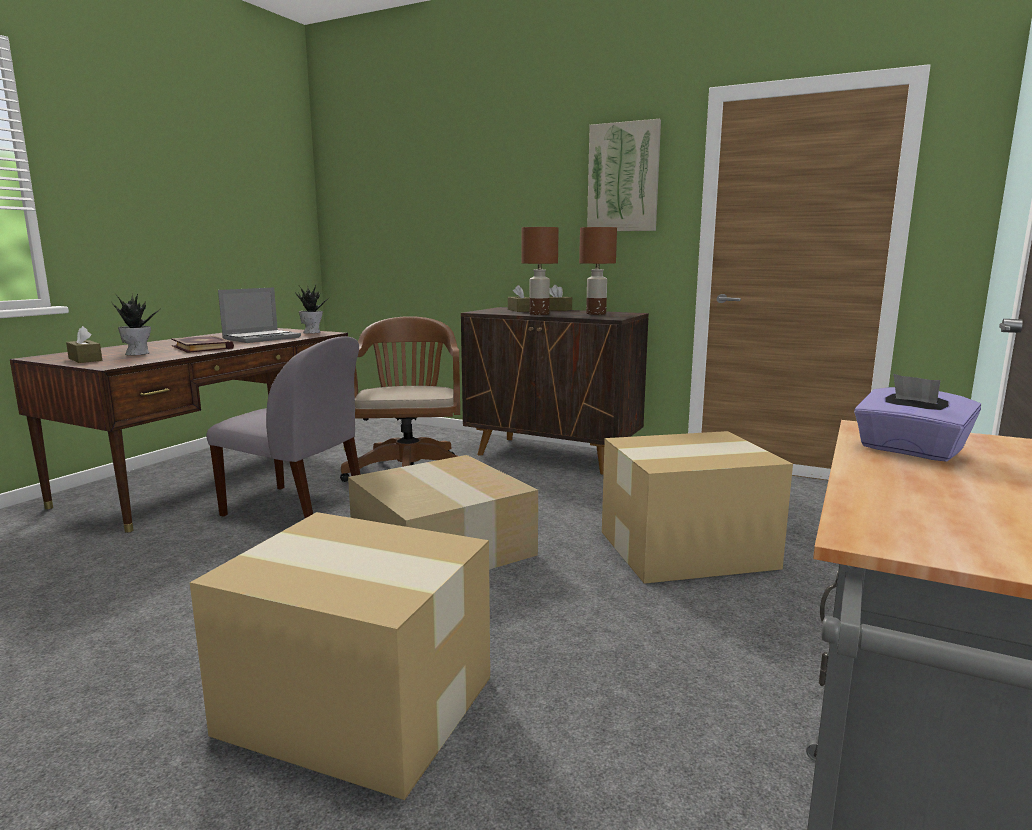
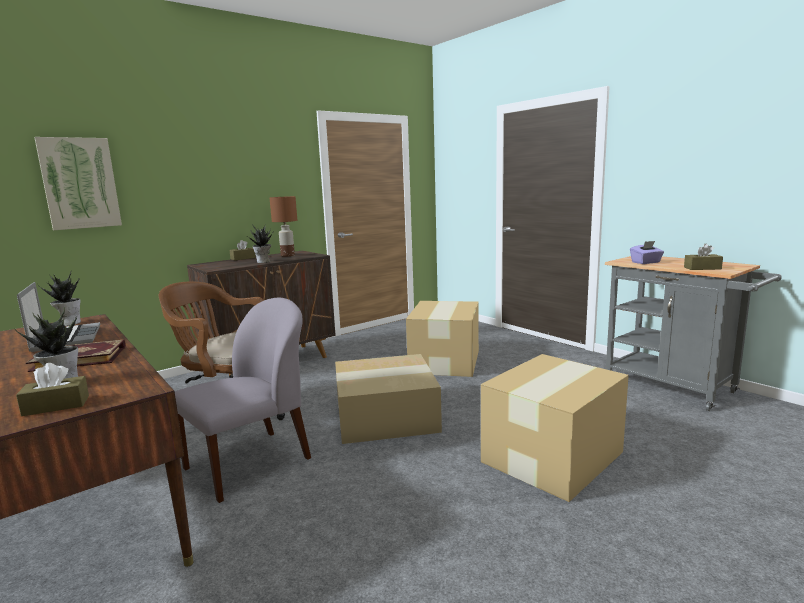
camera: 65 degrees left, 0 degrees up
(519, 310) = (228, 263): brown tissue box -> brown tissue box (702, 268)
(538, 314) = (263, 262): brown table lamp -> potted plant
(623, 177) = (273, 162): picture -> picture (80, 183)

